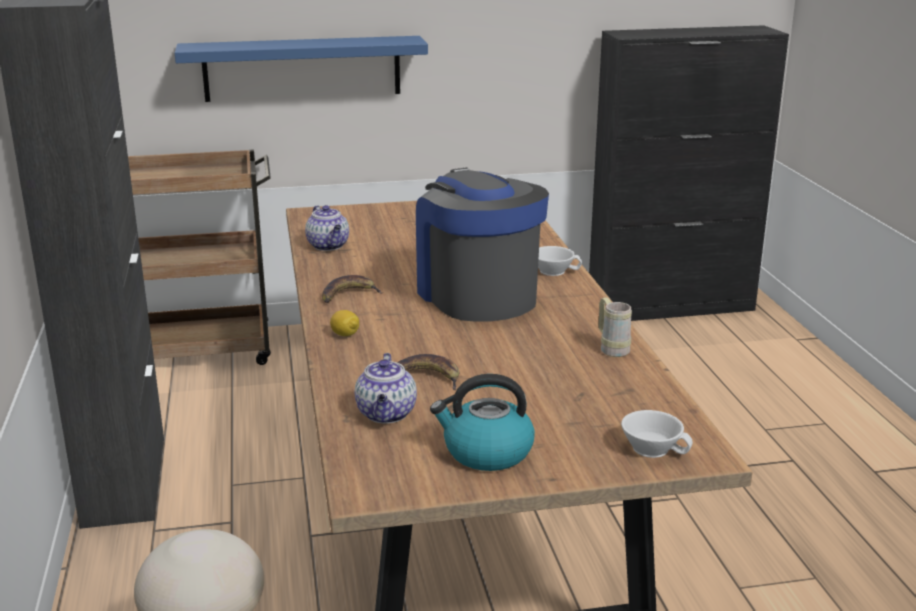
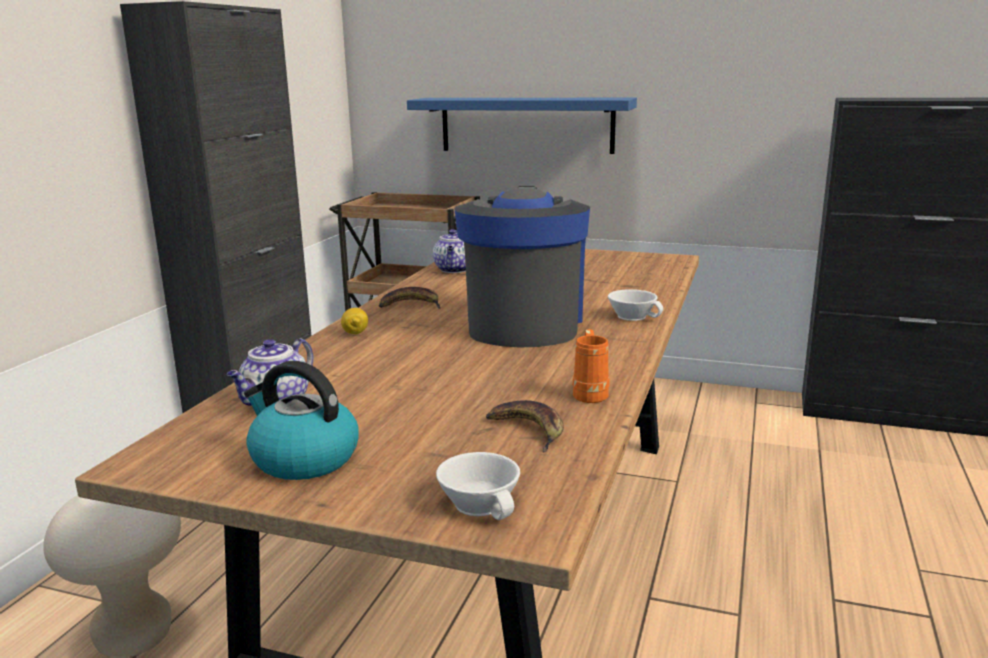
camera: 30 degrees right, 5 degrees down
(427, 377) = (365, 380): banana -> banana (528, 430)
(611, 348) = (590, 393): beige mug -> orange mug

